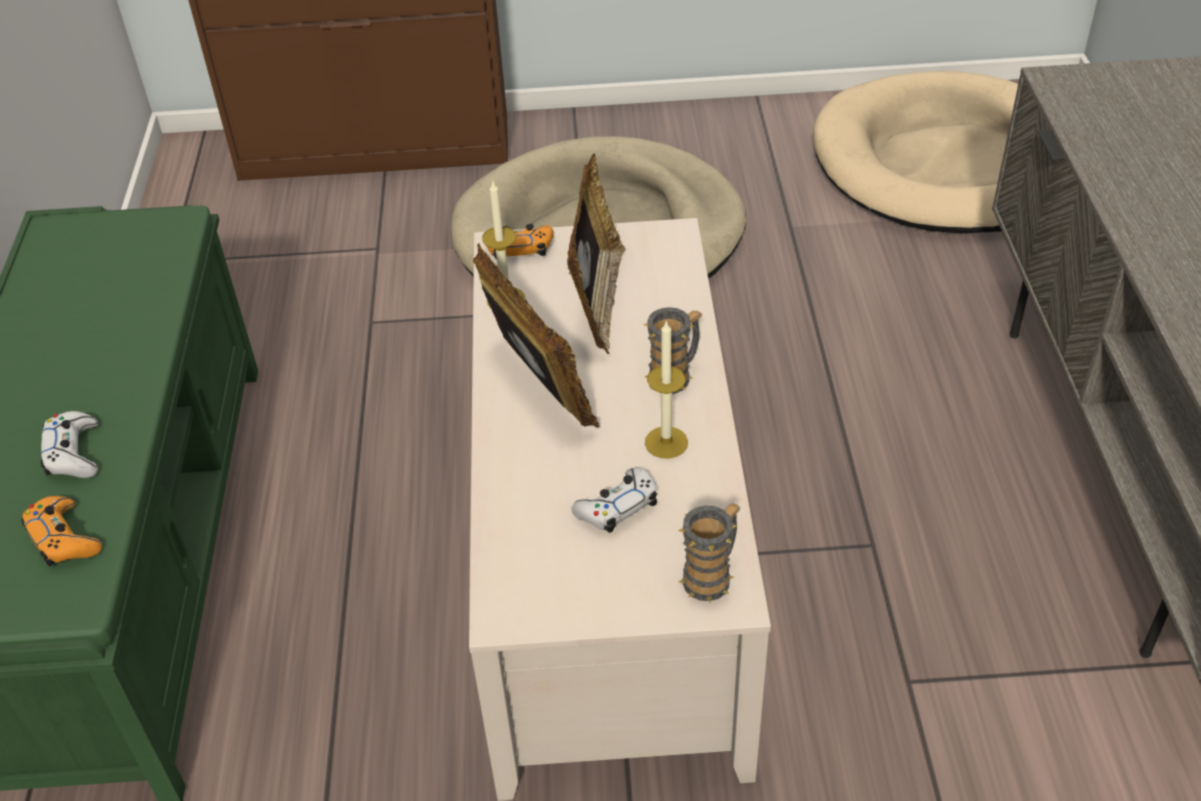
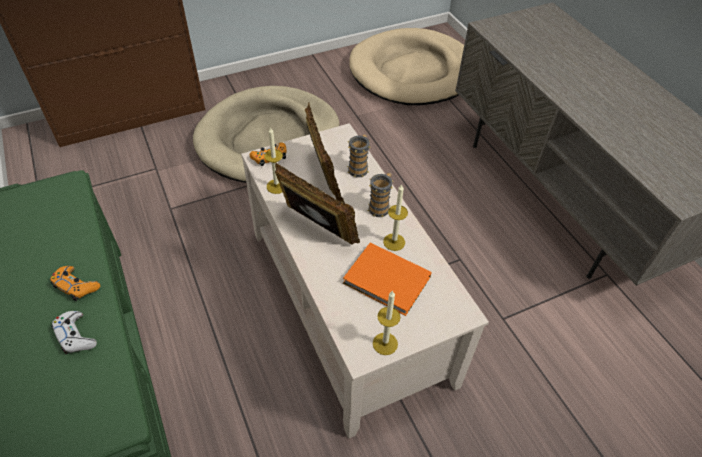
camera: 25 degrees left, 5 degrees up
(64, 538) = (95, 389): orange game controller -> orange game controller (76, 286)
(555, 607) = (385, 343): none -> candle
(617, 507) = (388, 282): white game controller -> orange book
(712, 576) = (450, 304): mug -> mug (359, 168)

